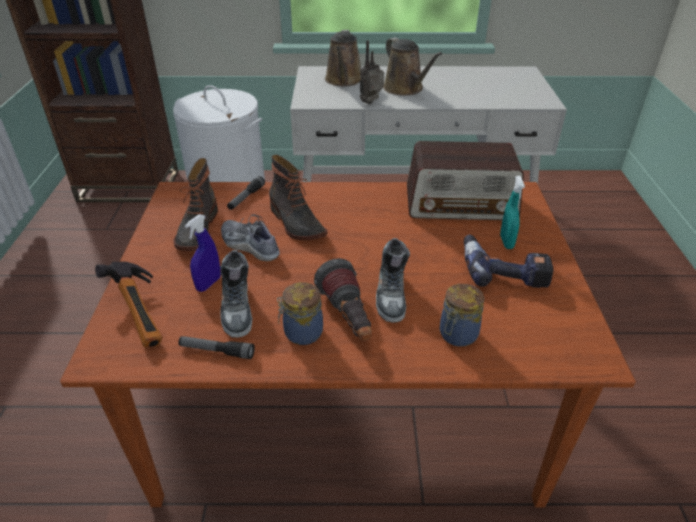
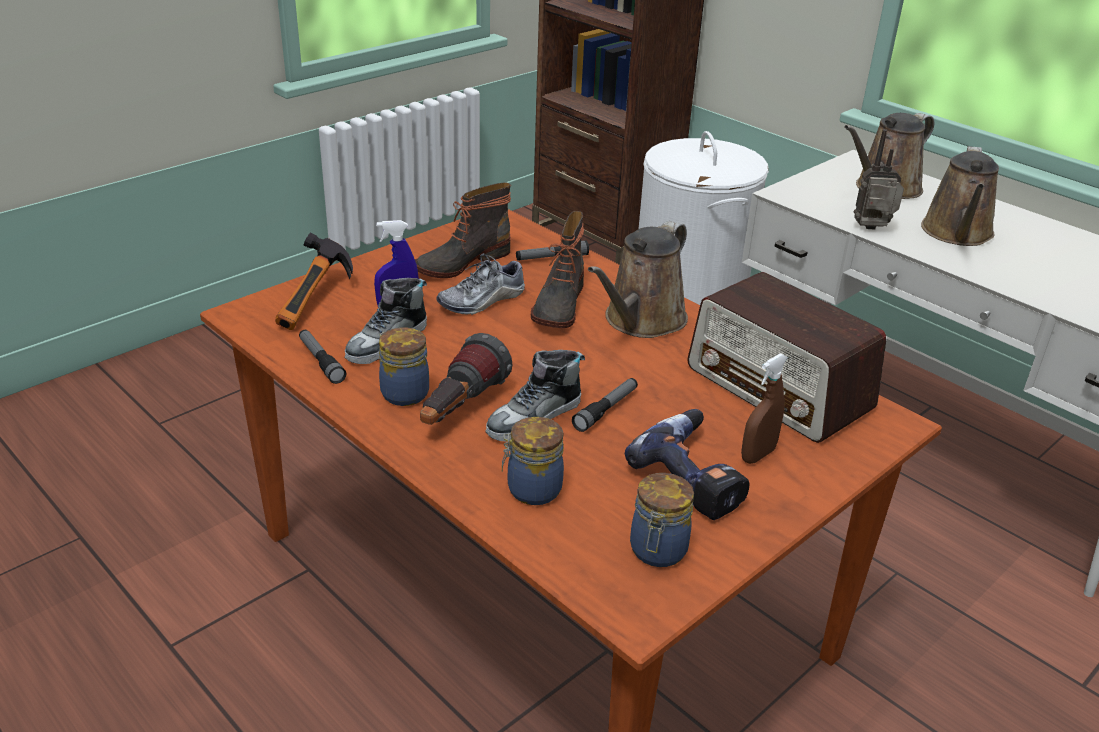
camera: 45 degrees right, 5 degrees down
(250, 246) = (482, 300): shoe -> shoe turned 120 degrees counterclockwise
(350, 207) = (641, 321): none -> brown watering can
(414, 265) = (606, 410): none -> flashlight
(506, 242) = (758, 455): turquoise spray bottle -> brown spray bottle
(553, 321) = (657, 551): none -> jar

